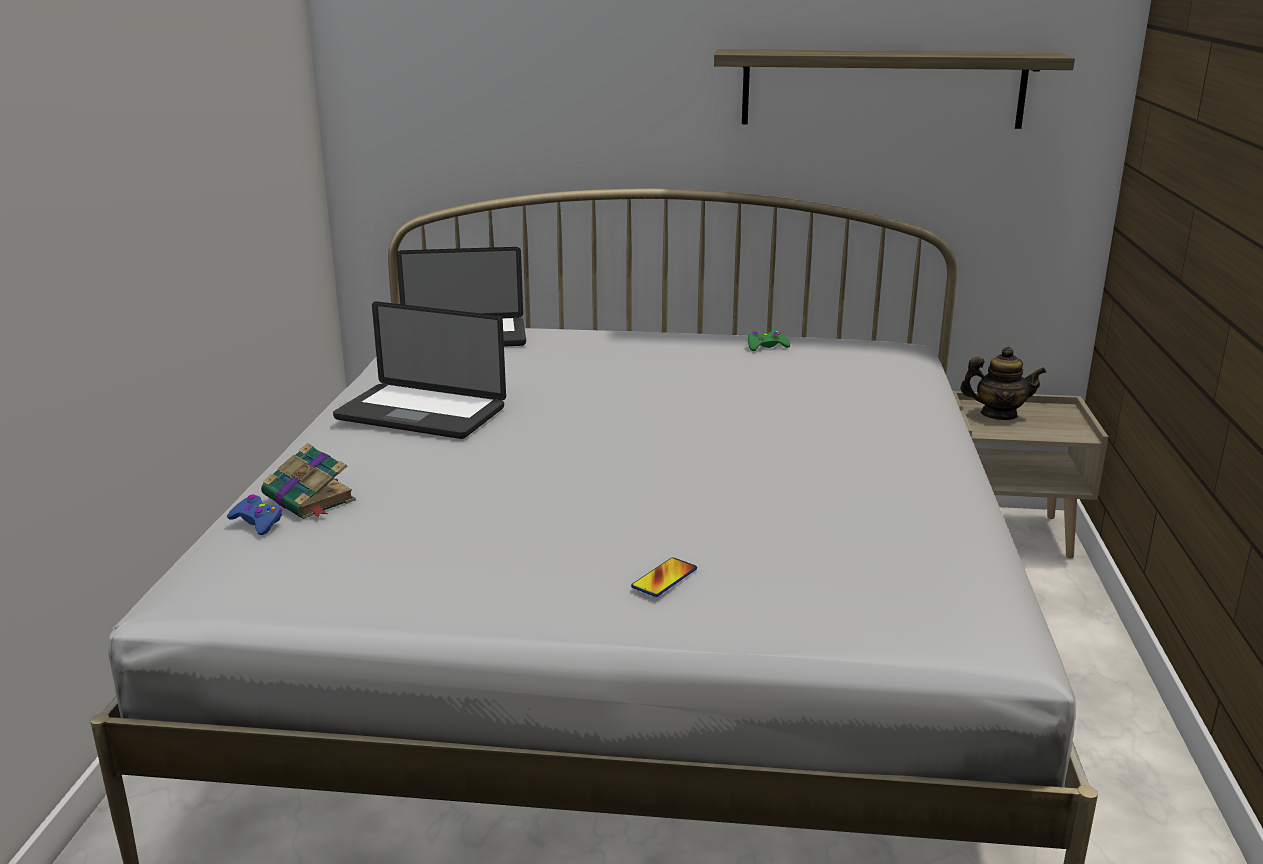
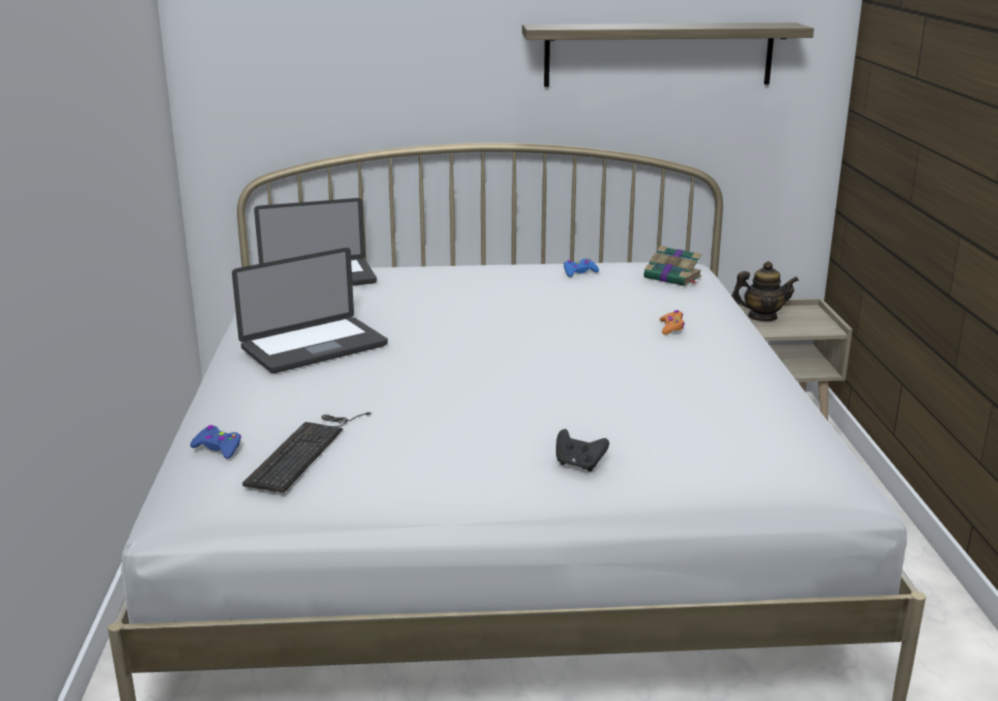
camera: 10 degrees left, 0 degrees up
(310, 499) = (254, 425): book -> book (673, 278)
(352, 532) = (305, 449): none -> keyboard
(420, 413) = (314, 347): laptop -> laptop turned 45 degrees counterclockwise
(664, 578) = (579, 464): phone -> black game controller
(766, 346) = (579, 272): green game controller -> blue game controller
(851, 419) = (671, 327): none -> orange game controller

